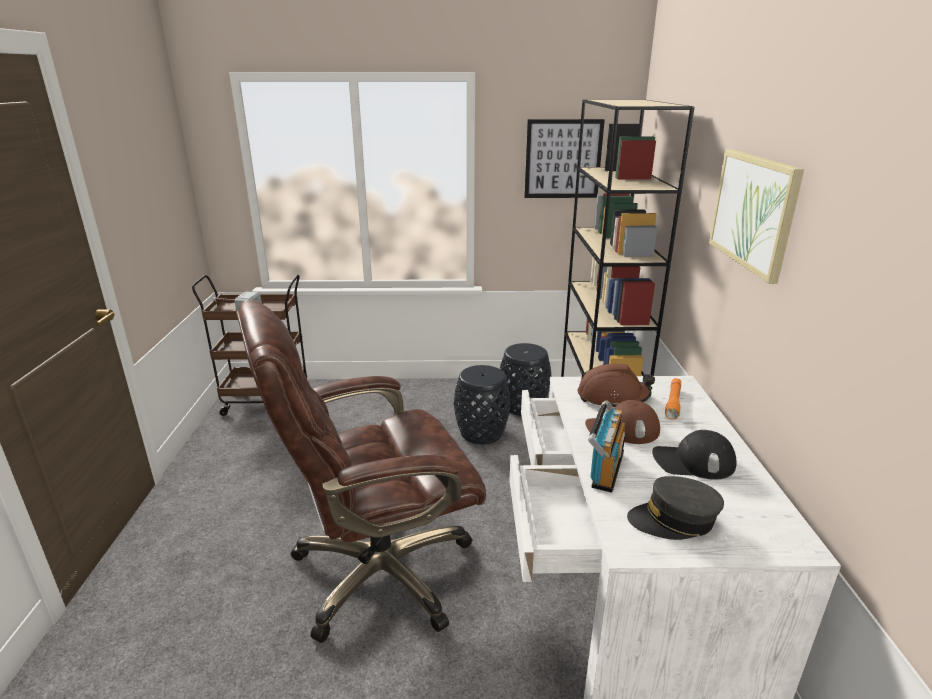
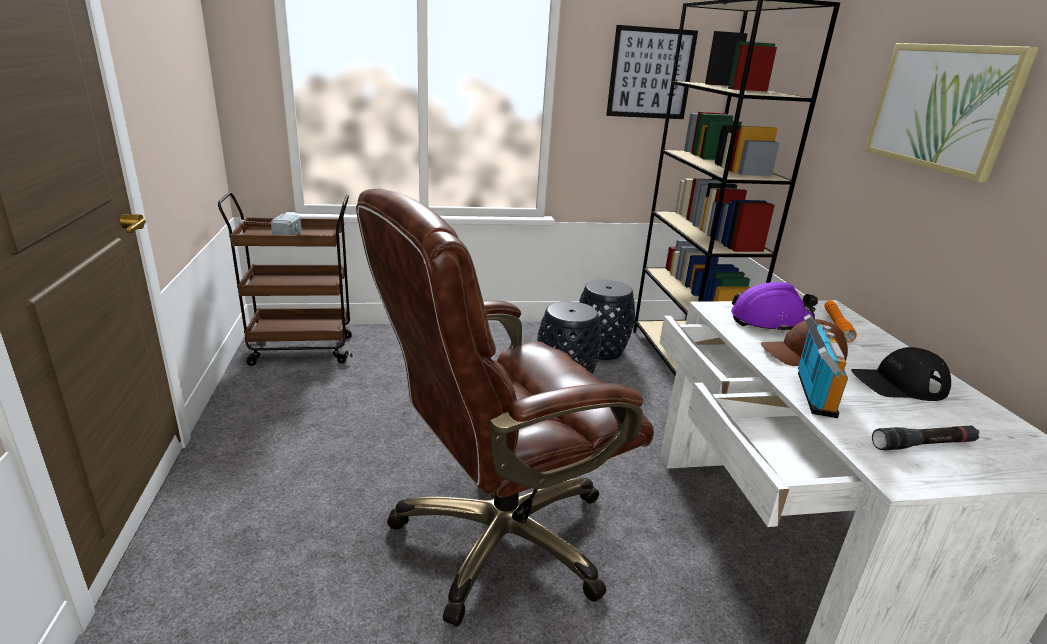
camera: 10 degrees left, 0 degrees up
(612, 397) = (770, 321): brown hard hat -> purple hard hat
(673, 520) = (923, 445): grey cap -> black flashlight

